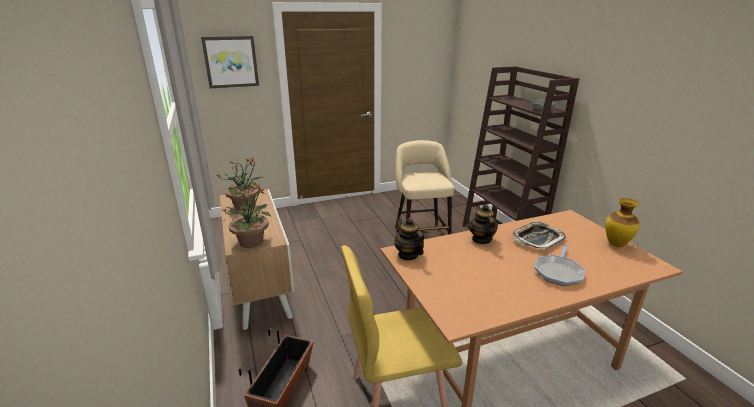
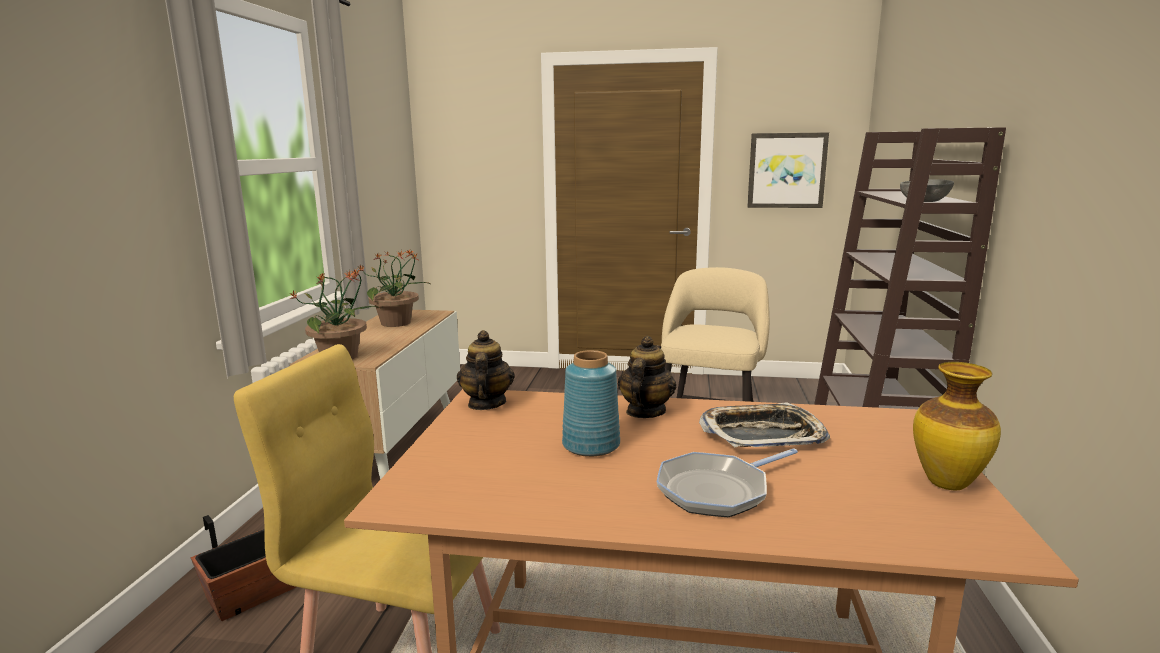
camera: 30 degrees right, 10 degrees down
(231, 62) = (478, 138): picture -> picture (786, 170)
(486, 265) = (590, 445): none -> blue vase

